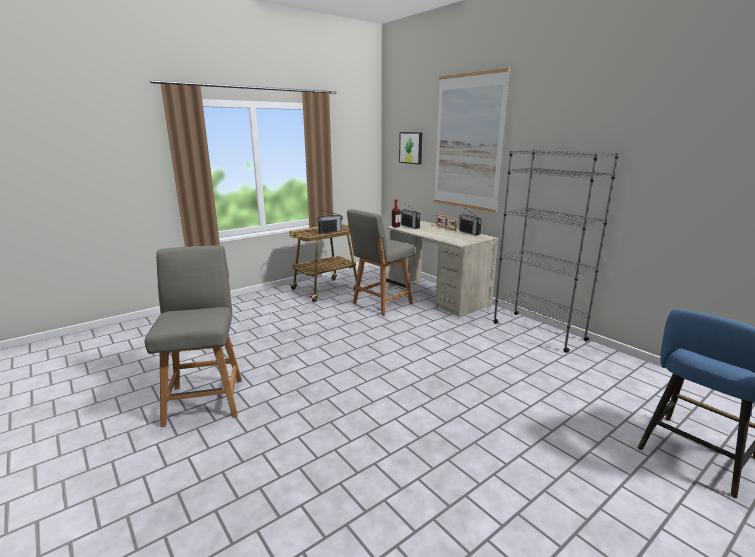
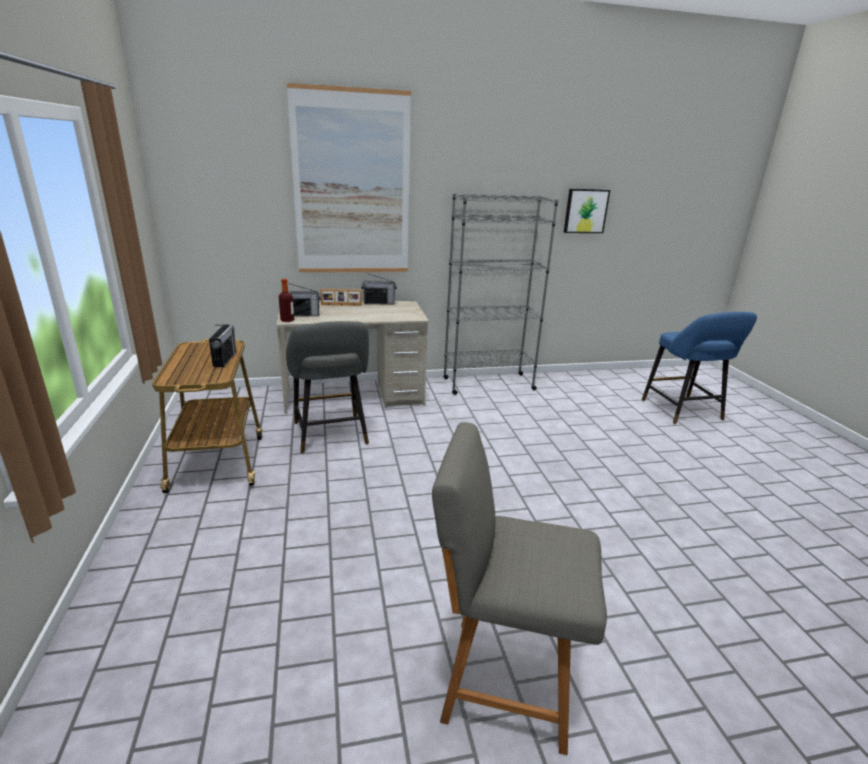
camera: 65 degrees left, 5 degrees up
(381, 304) = (331, 436): grey chair -> grey stool
(411, 148) = (234, 193): picture -> picture (585, 211)

